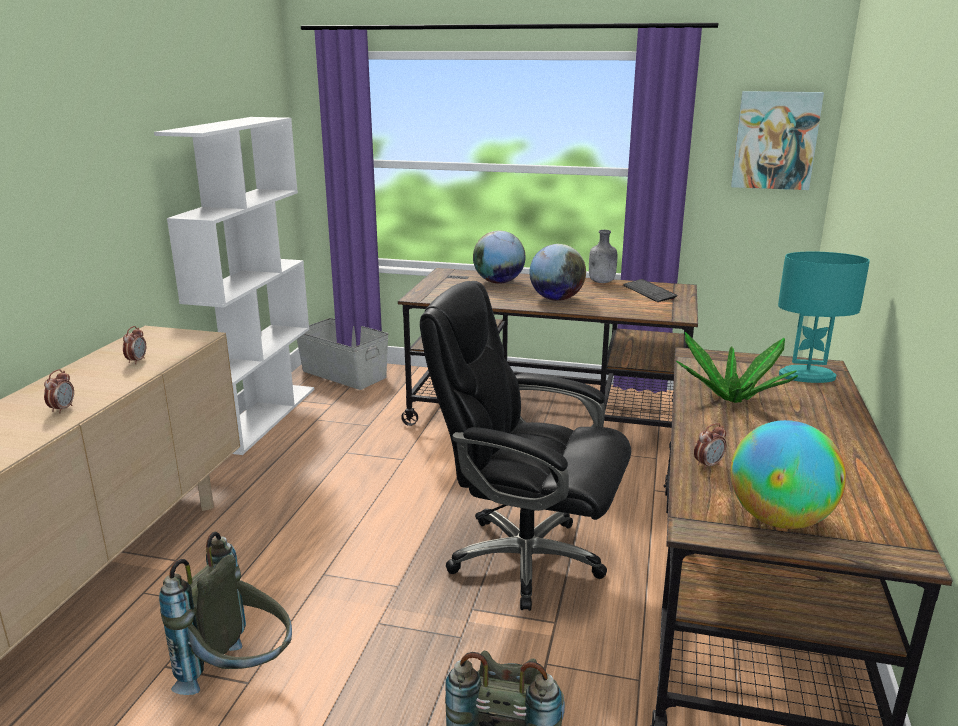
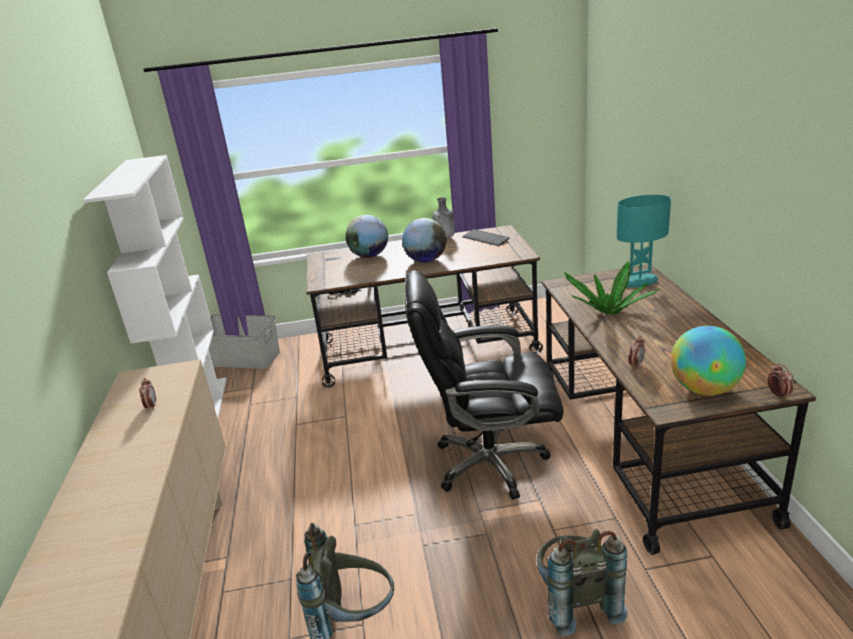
camera: 20 degrees left, 5 degrees up
(62, 409) = (136, 468): alarm clock -> alarm clock (778, 395)
(775, 140) = (546, 108): picture -> none

